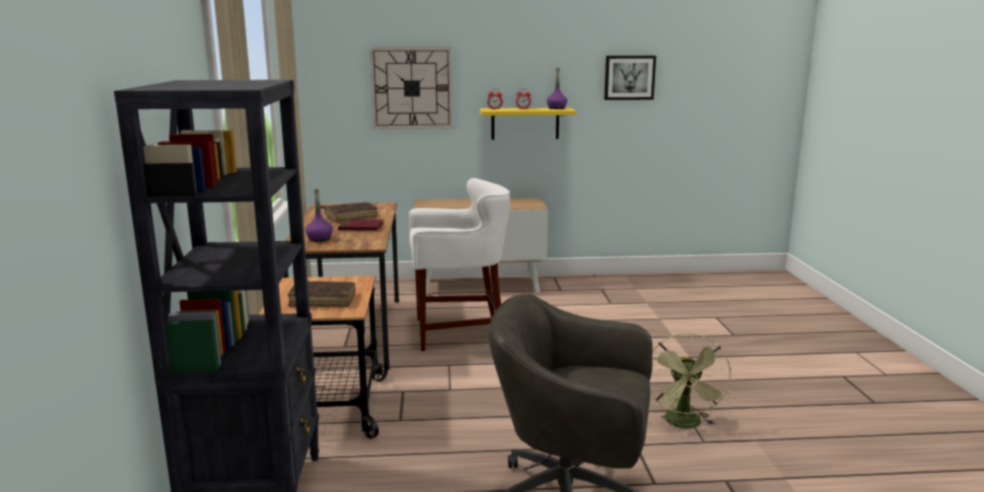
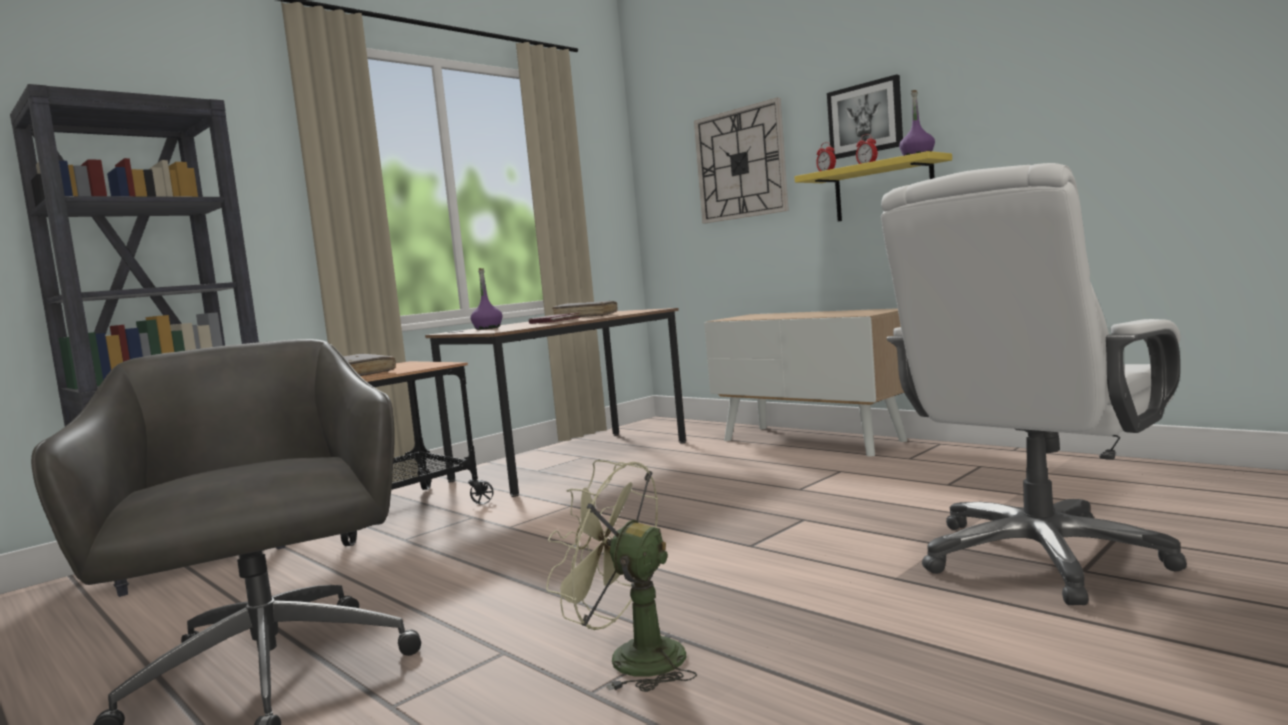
camera: 50 degrees right, 10 degrees down
(458, 332) = (662, 479): white stool -> none
(629, 77) = (1055, 79): picture -> picture (865, 118)
(685, 424) = (631, 658): green fan -> green fan turned 60 degrees clockwise
(713, 333) = (1040, 558): none -> white office chair

